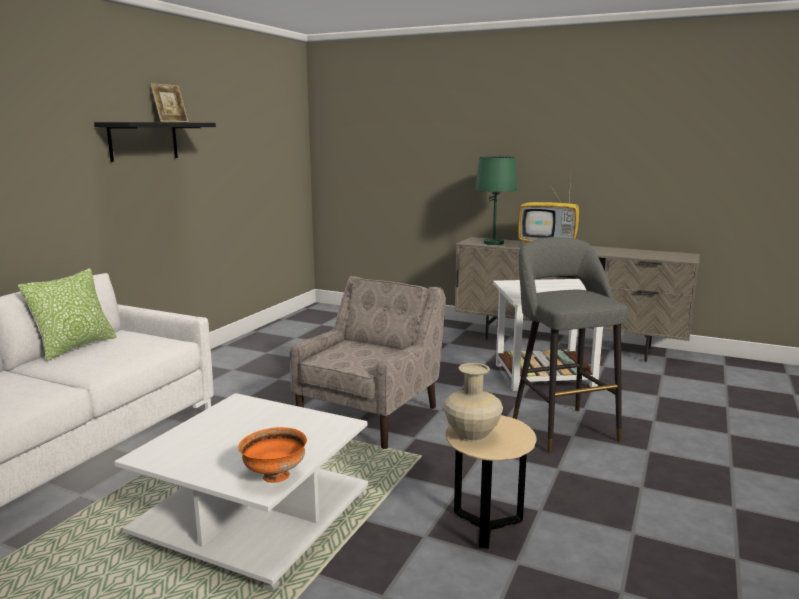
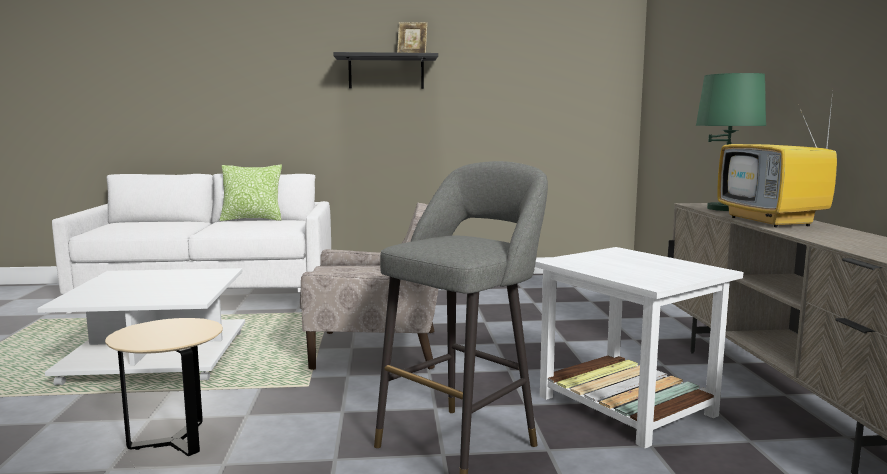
camera: 60 degrees right, 5 degrees down
(274, 476) = (86, 301): orange bowl -> none
(471, 434) = (161, 326): beige vase -> none

